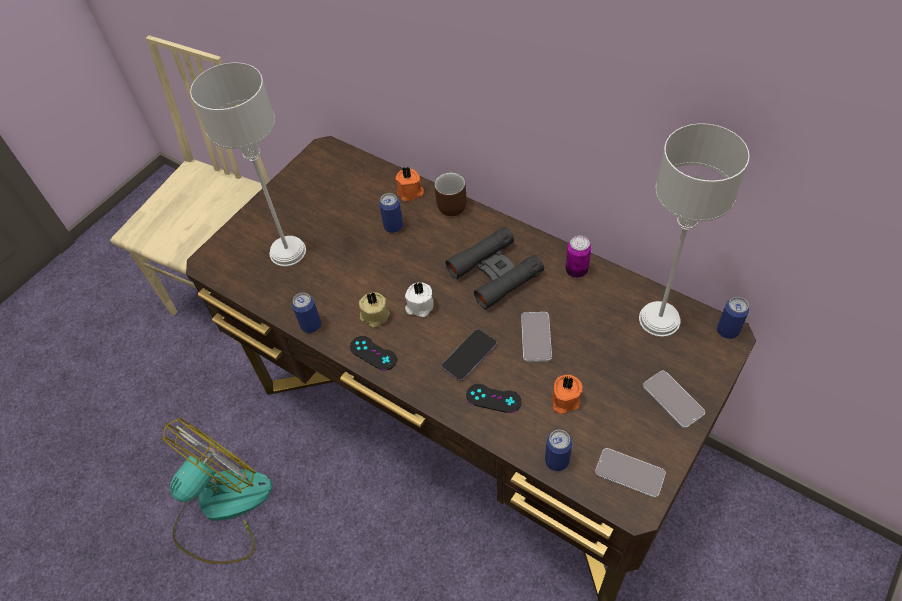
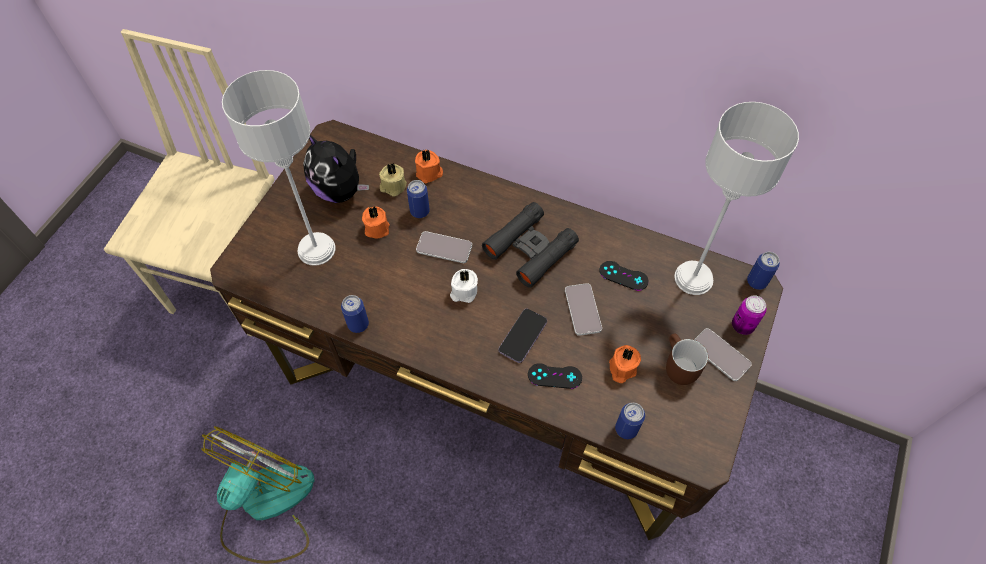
camera: 15 degrees left, 5 degrees up
(322, 200) = (340, 190): none -> plush toy
(348, 238) = (376, 228): none -> orange candle
(373, 353) = (427, 345): black game controller -> black game controller (623, 276)
(374, 316) = (420, 307): beige candle -> beige candle (393, 186)
(449, 203) = (470, 181): brown mug -> brown mug (676, 367)
(576, 270) = (608, 238): can -> can (742, 325)
(629, 473) = (694, 431): phone -> phone (444, 248)

